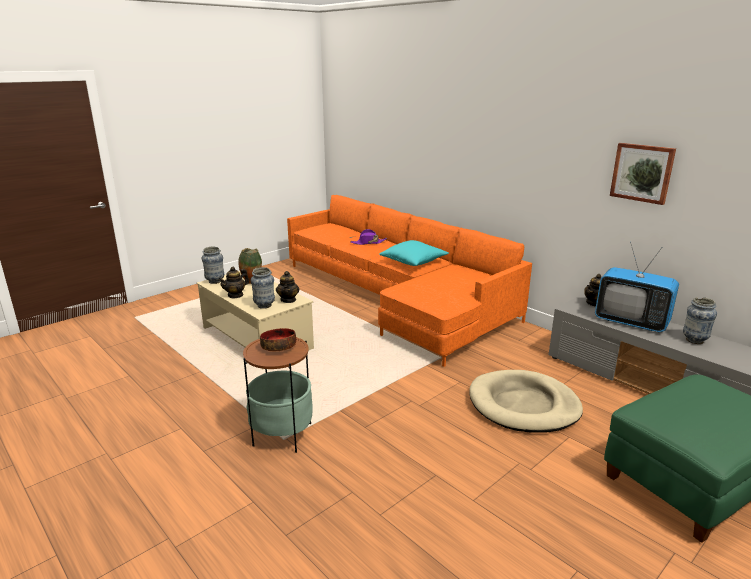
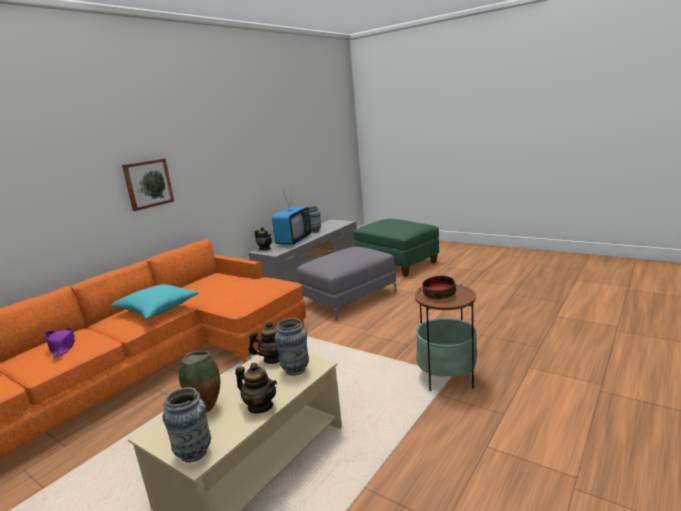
camera: 100 degrees left, 5 degrees down
(523, 405) = (348, 298): beige dog bed -> grey ottoman
(642, 173) = (250, 152): picture -> picture (148, 184)

